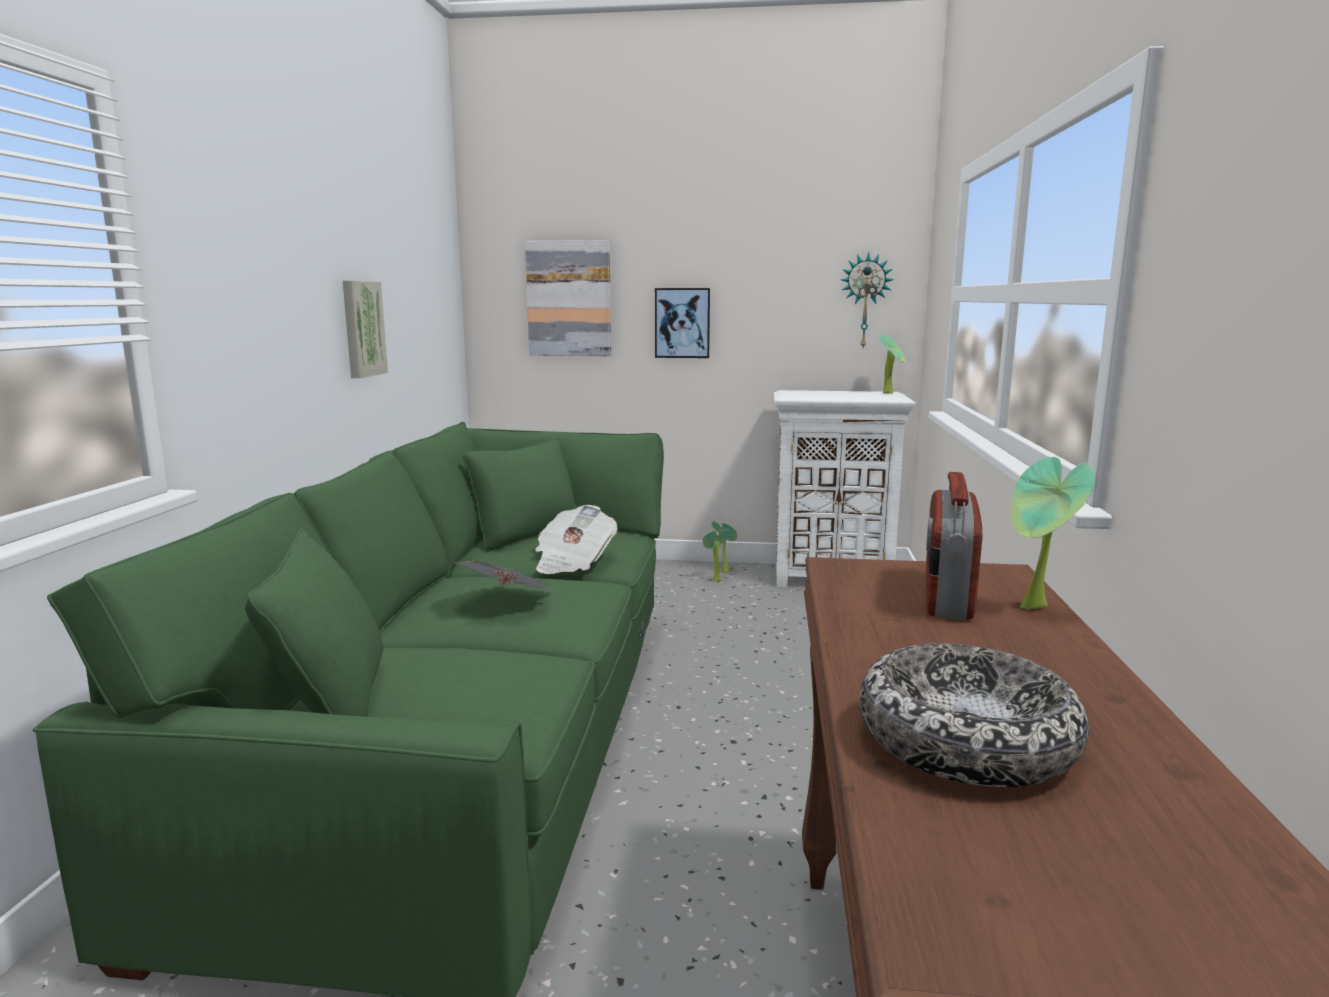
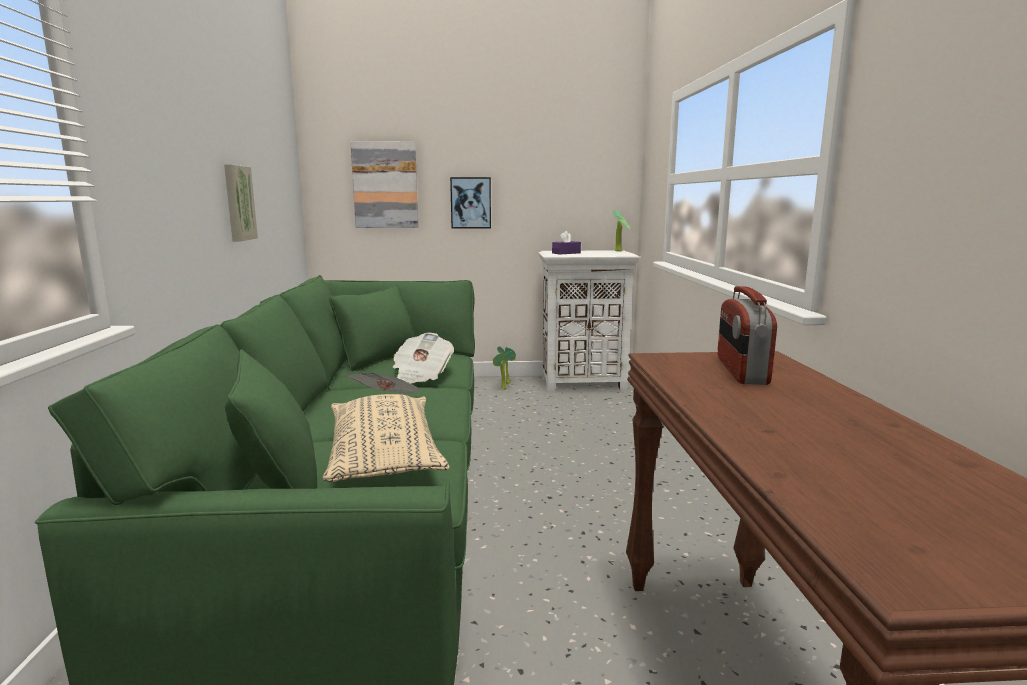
camera: 10 degrees left, 0 degrees up
(473, 675) = (384, 456): none -> beige pillow
(809, 395) = (566, 253): none -> purple tissue box
(865, 301) = (599, 187): wall clock -> none
(965, 741) = (822, 457): bowl -> none
(1035, 609) = (803, 376): potted plant -> none

